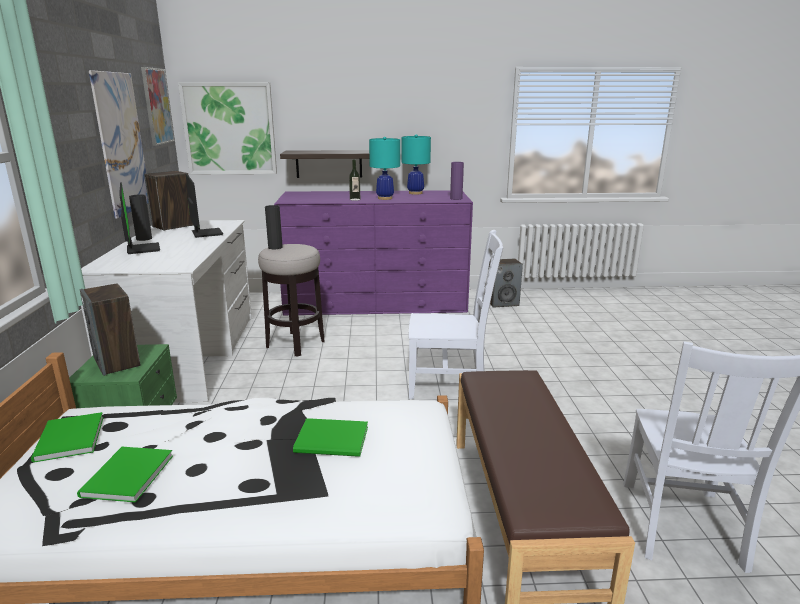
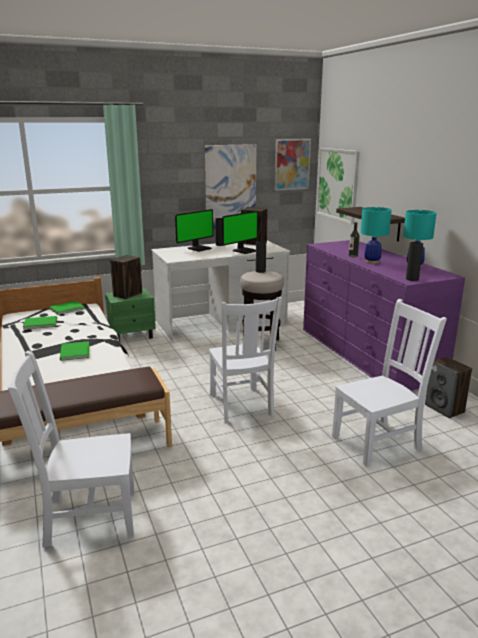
camera: 70 degrees right, 0 degrees up
(456, 198) = (412, 279): purple vase -> black vase
(548, 337) = (379, 442): none -> white chair

